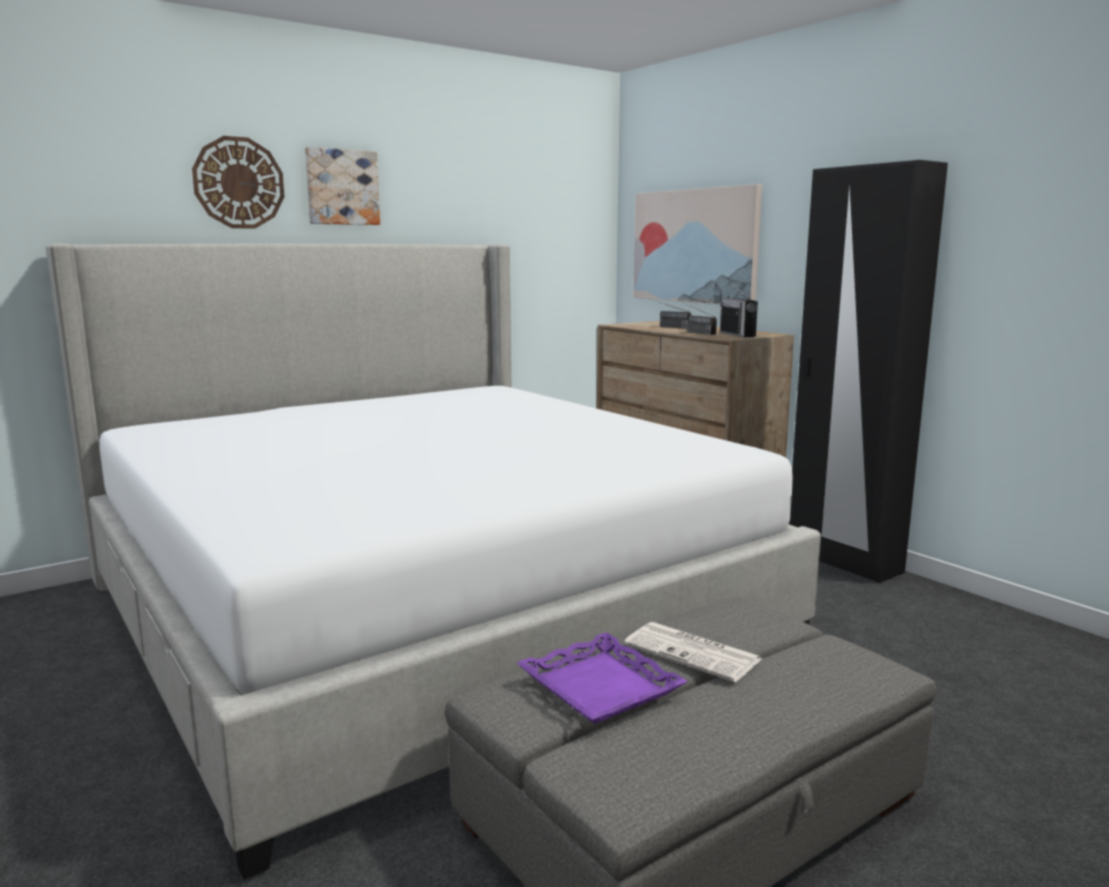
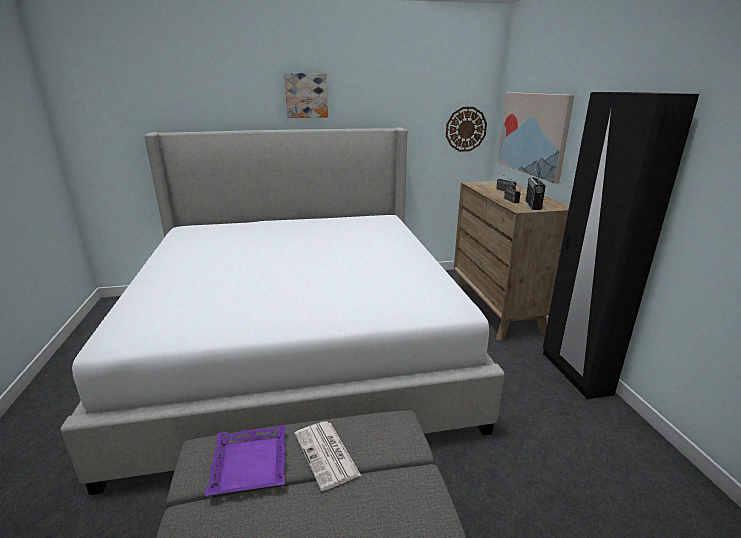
camera: 25 degrees right, 10 degrees up
(239, 183) = (246, 95): wall clock -> wall clock (466, 129)

